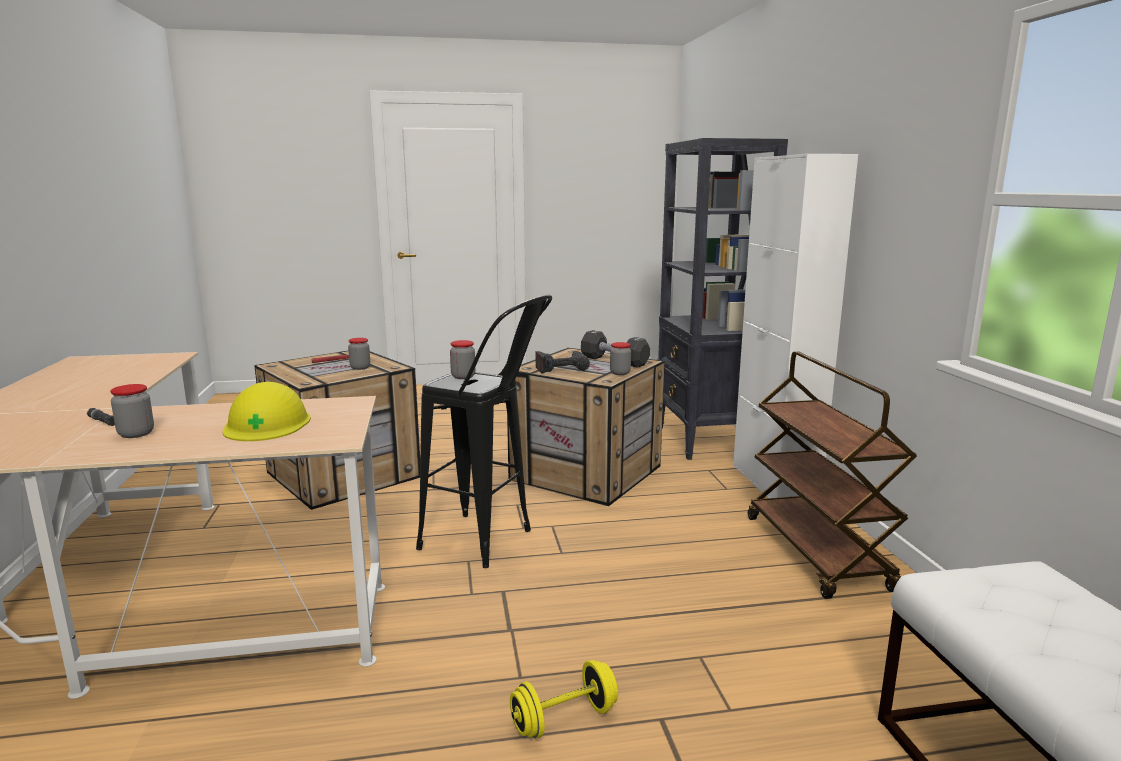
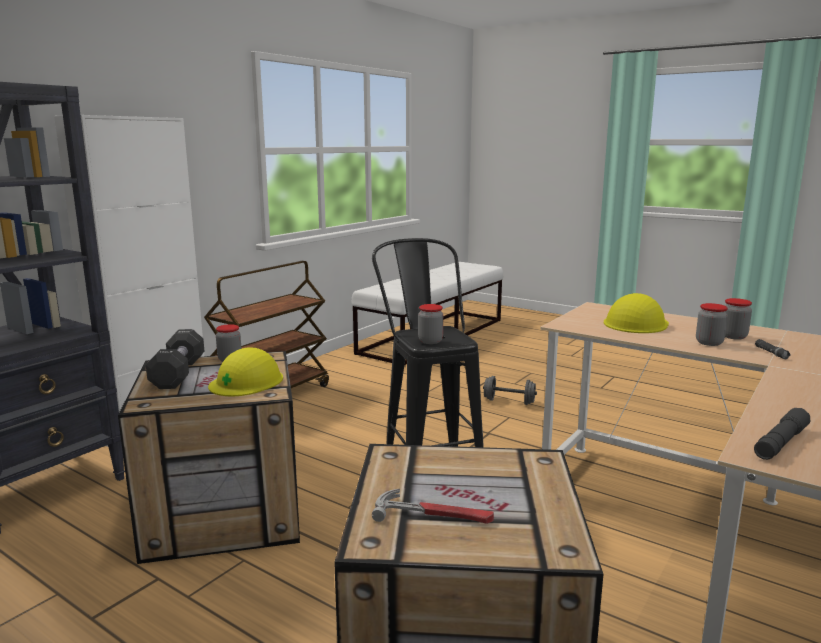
camera: 135 degrees left, 0 degrees up
(155, 362) = (780, 443): none -> grey flashlight
(360, 367) = (434, 473): jar -> jar (709, 343)
(562, 368) = (247, 381): power drill -> yellow hard hat
(564, 719) = (509, 401): yellow dumbbell -> grey dumbbell

